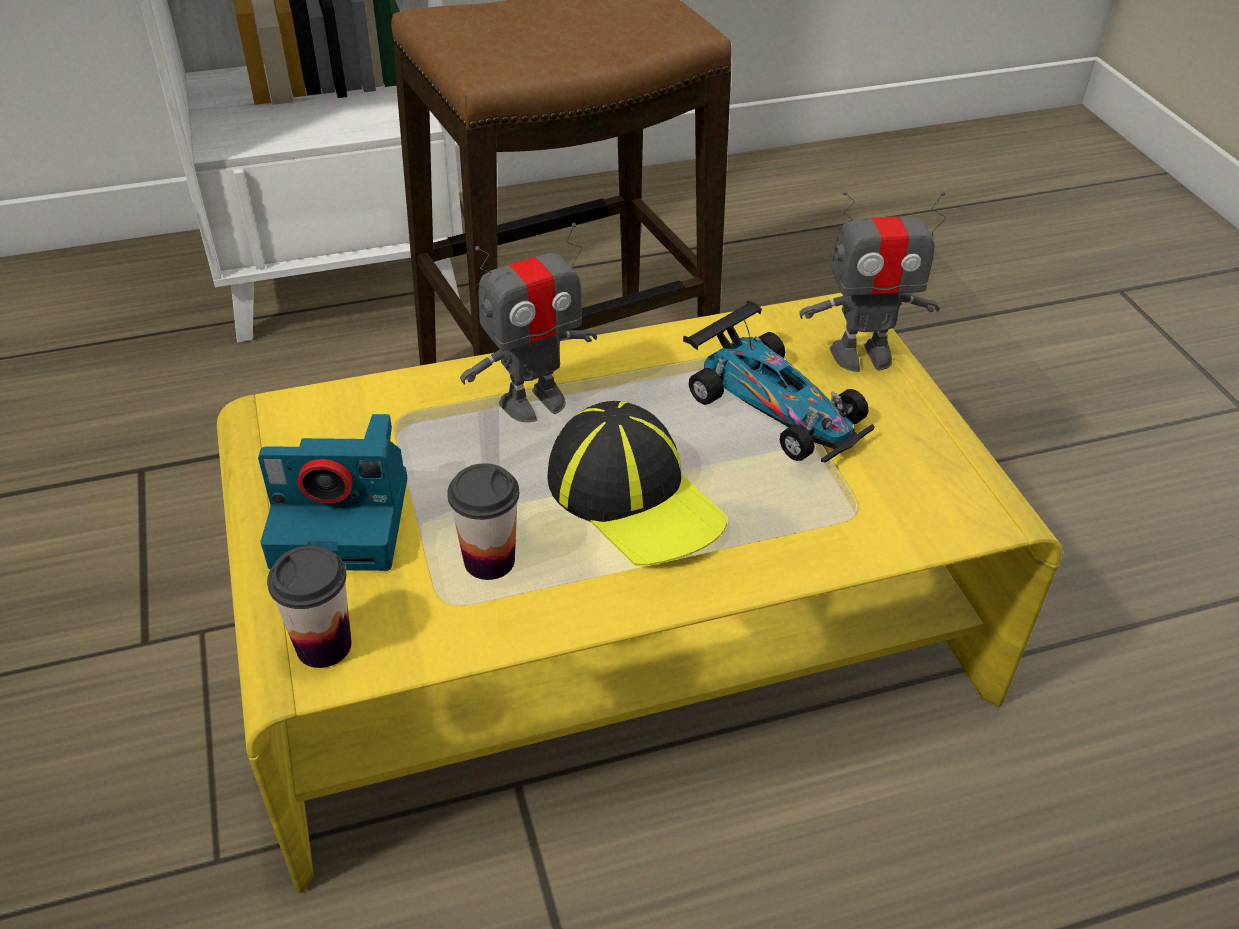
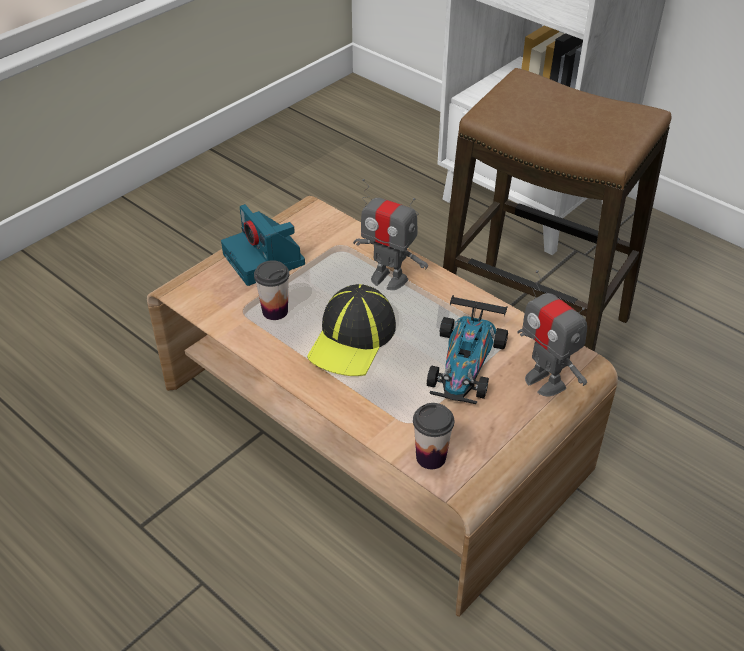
camera: 60 degrees right, 0 degrees up
(324, 645) = (195, 288): cup -> cup (431, 457)
(615, 639) = (372, 427): yellow coffee table -> brown coffee table

